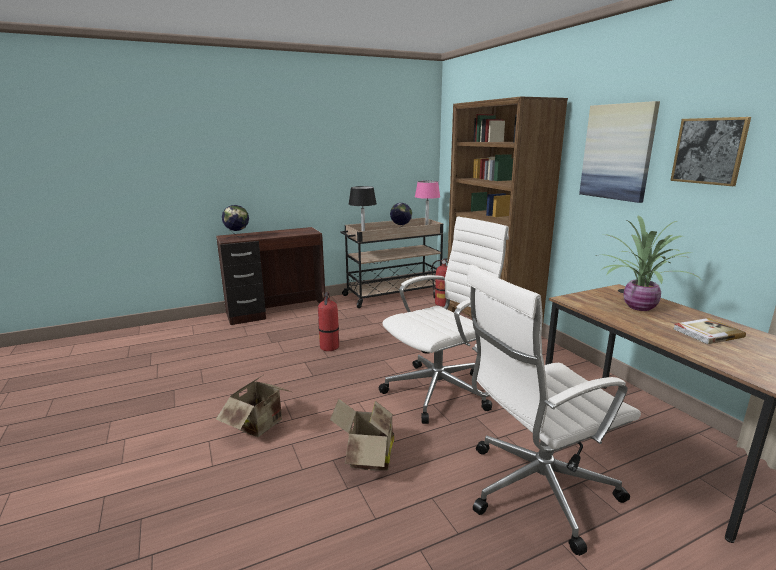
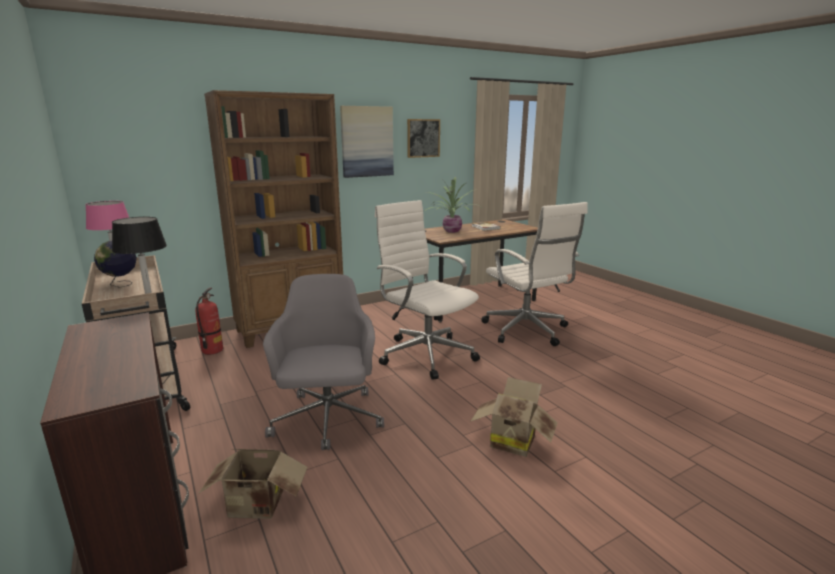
camera: 95 degrees left, 0 degrees up
(237, 237) = (111, 383): globe -> none
(329, 347) = (327, 420): fire extinguisher -> grey office chair
(367, 458) = (530, 380): cardboard box -> cardboard box (257, 507)

